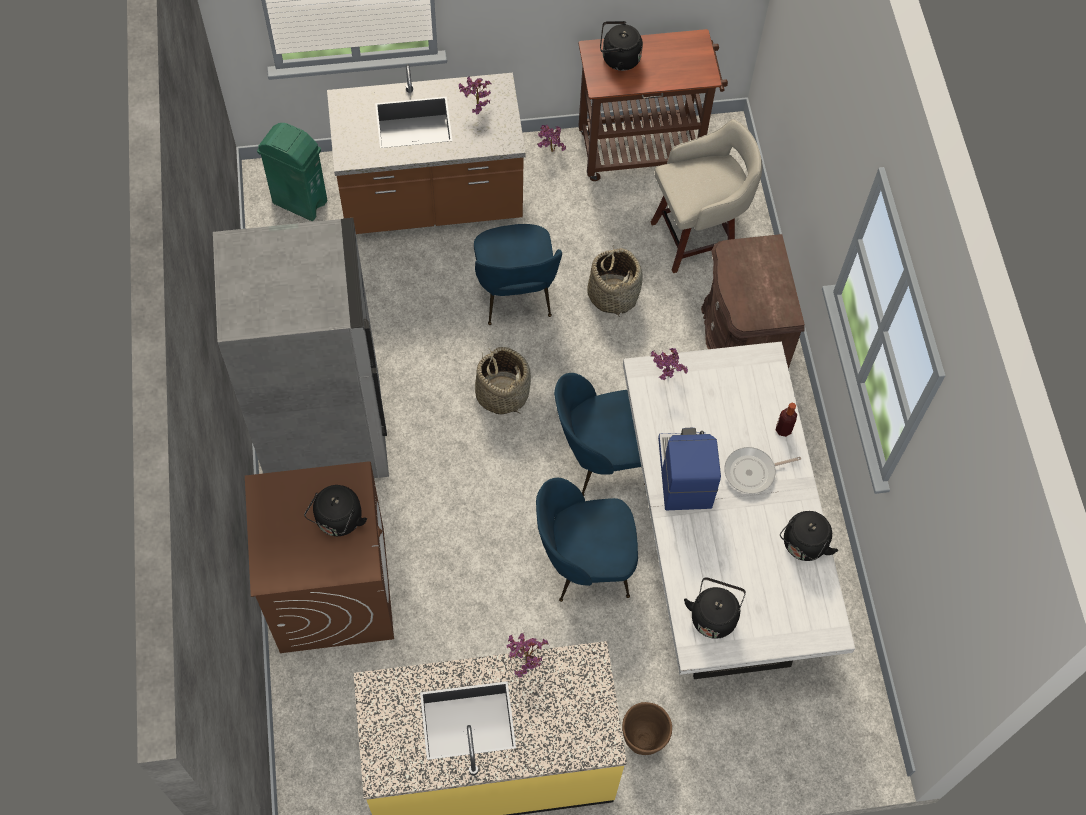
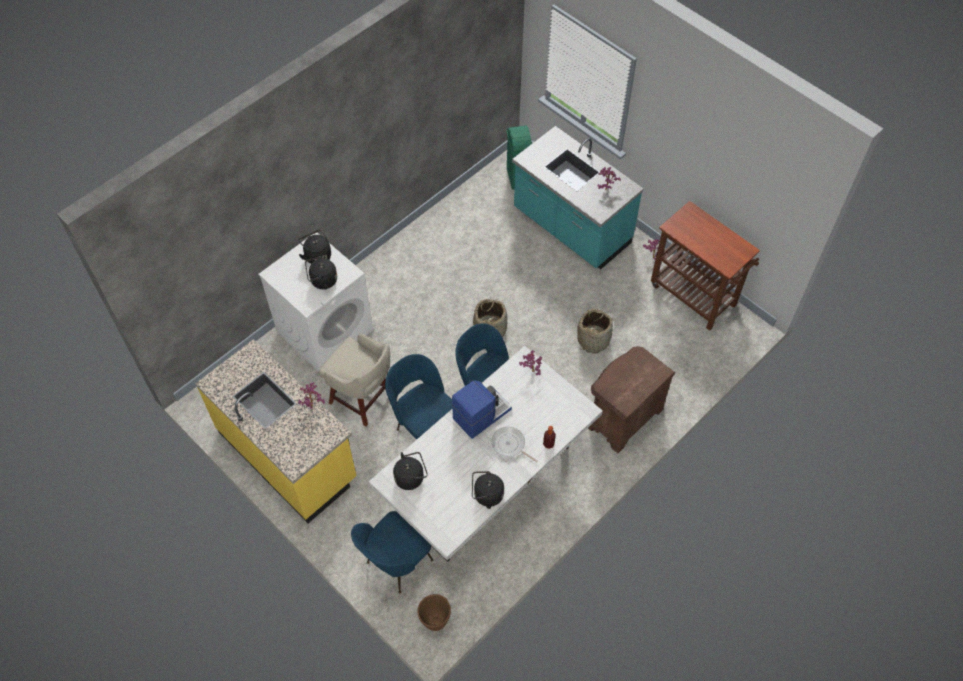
camera: 55 degrees right, 5 degrees down
(325, 433) = (403, 272): grey fridge -> none
(332, 589) = (325, 330): brown washing machine -> white washing machine
(431, 201) = (571, 228): brown counter -> turquoise counter
(515, 300) = (548, 300): blue chair -> blue chair (395, 565)
(618, 59) = (696, 224): black kettle -> black kettle (317, 255)
(643, 741) = (351, 516): brown planter -> brown planter (435, 621)
(697, 238) = (666, 355): beige stool -> beige stool (363, 400)

